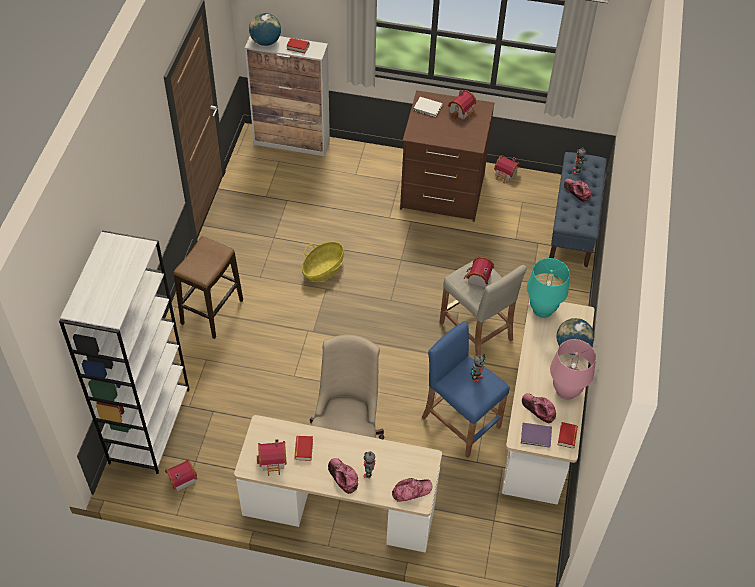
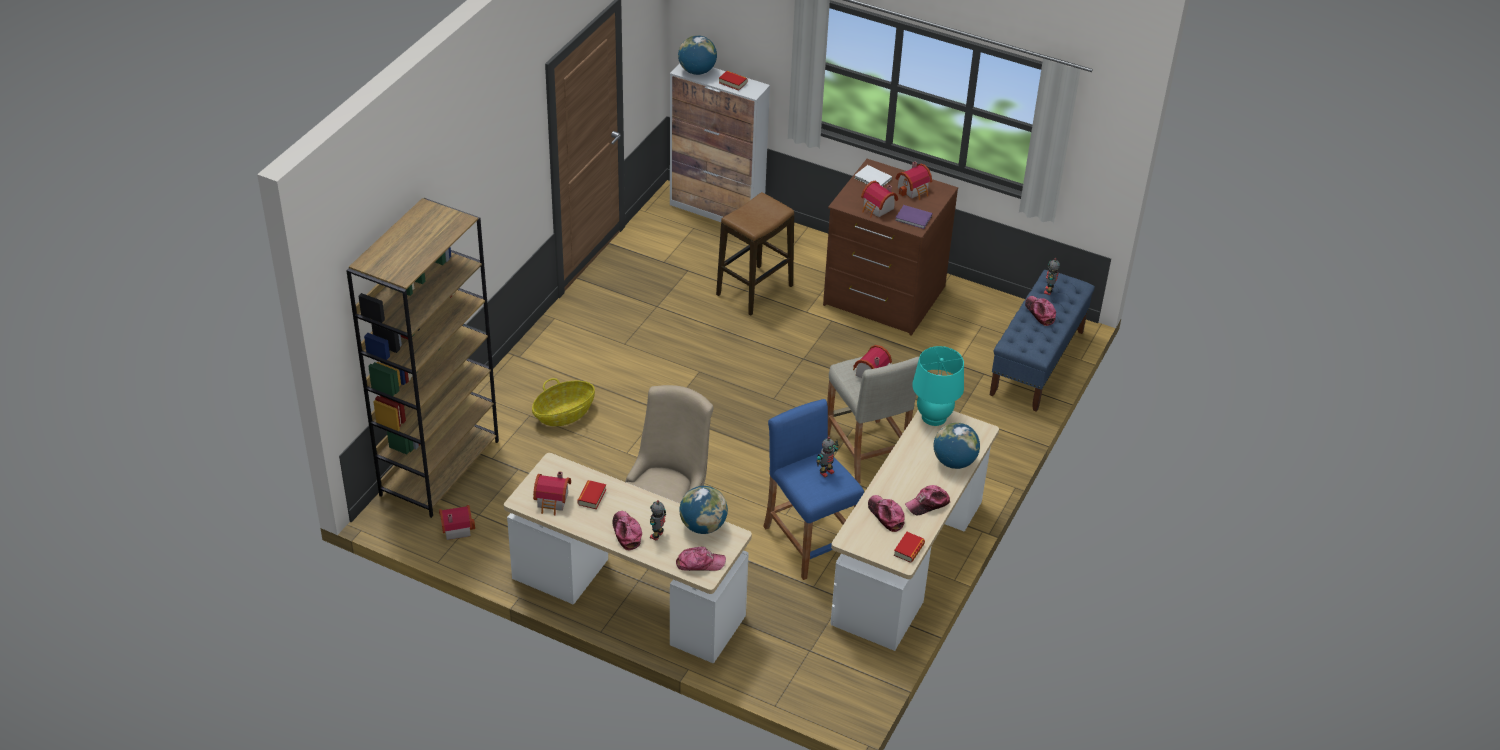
camera: 15 degrees right, 10 degrees down
(149, 425) = (439, 467): white bookcase -> brown bookcase
(212, 312) = (554, 368): stool -> stool (754, 290)
(323, 269) = (703, 350): basket -> basket (564, 414)
(401, 455) = (703, 526): none -> globe
(505, 174) = (972, 293): toy house -> toy house (877, 209)
(537, 436) = (872, 541): purple book -> purple book (914, 218)
(566, 390) = (927, 504): pink table lamp -> cap

